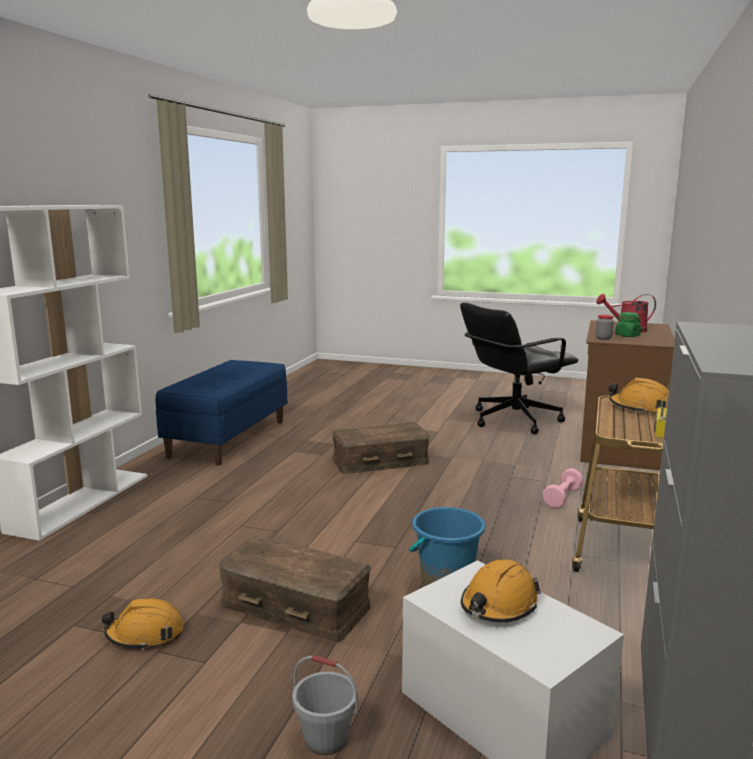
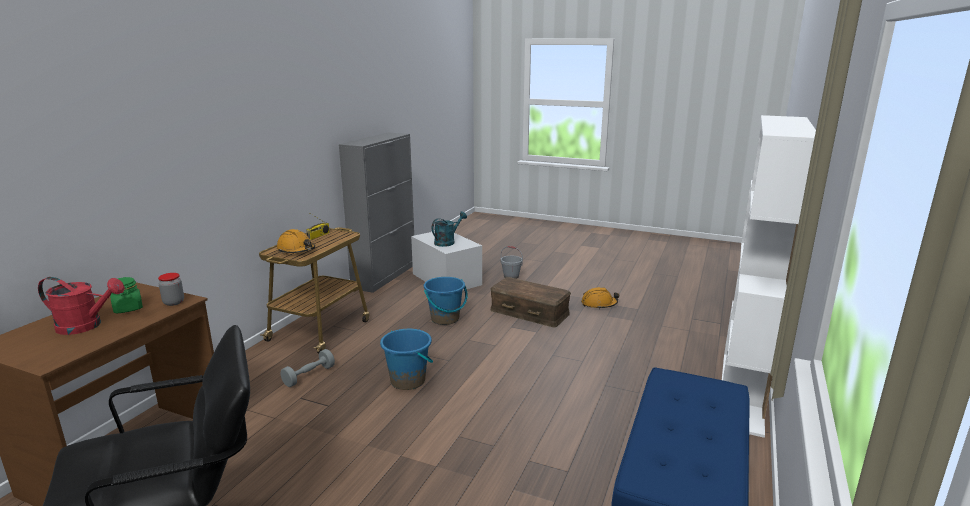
camera: 175 degrees left, 5 degrees up
(380, 461) = (457, 441): brown storage box -> none
(448, 498) = (408, 381): none -> blue bucket
(499, 605) = (447, 242): orange hard hat -> turquoise watering can
(562, 498) = (309, 376): pink dumbbell -> grey dumbbell

